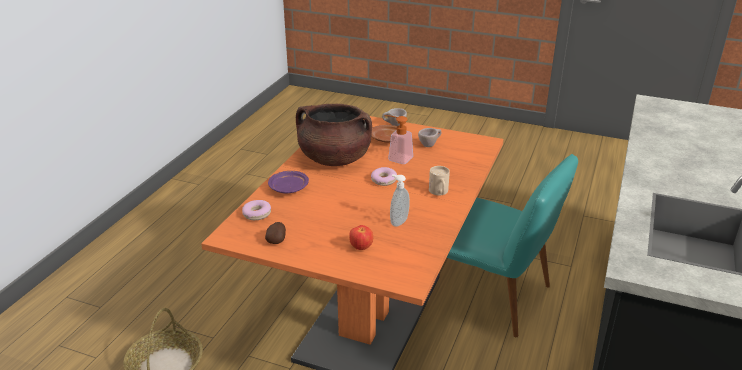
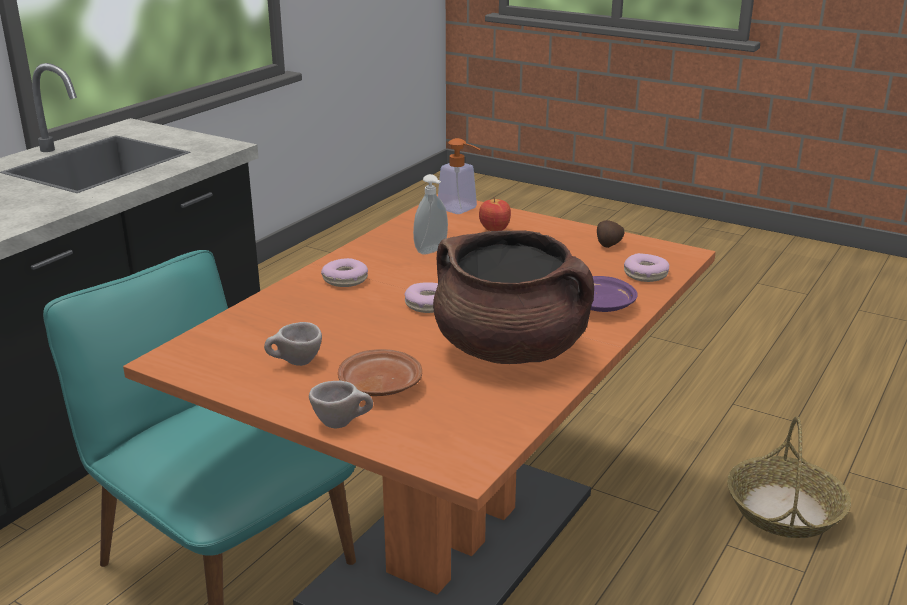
camera: 170 degrees left, 5 degrees down
(396, 158) = (383, 341): soap dispenser -> soap dispenser (462, 210)
(439, 192) = (345, 280): beige mug -> donut

